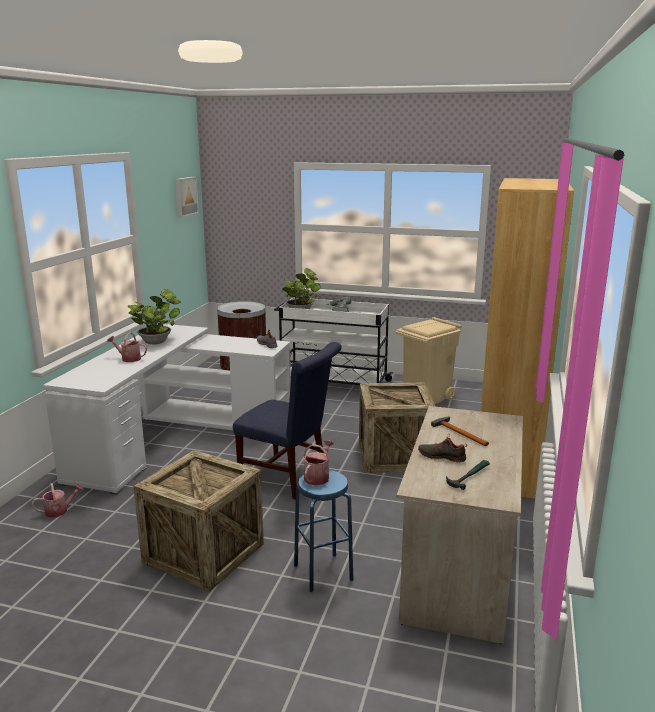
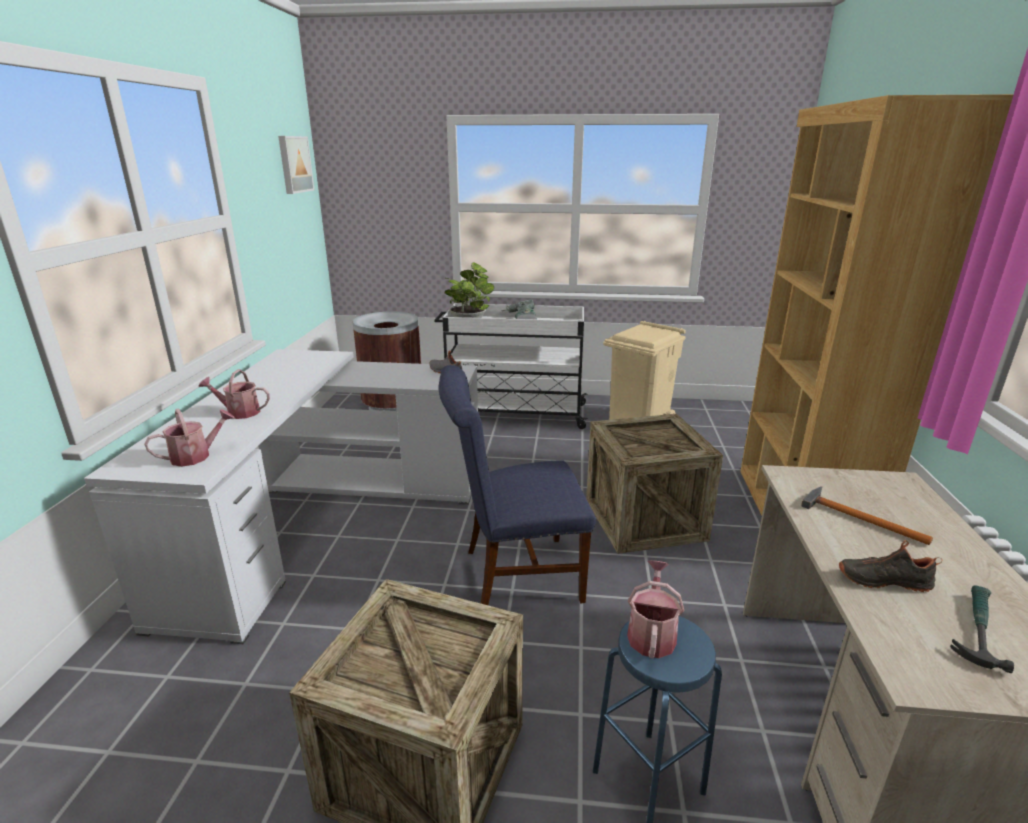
camera: 10 degrees left, 5 degrees up
(59, 511) = (142, 696): watering can -> watering can (196, 456)
(157, 342) = (280, 379): potted plant -> none
(289, 477) = (514, 575): blue chair -> blue chair turned 150 degrees clockwise

